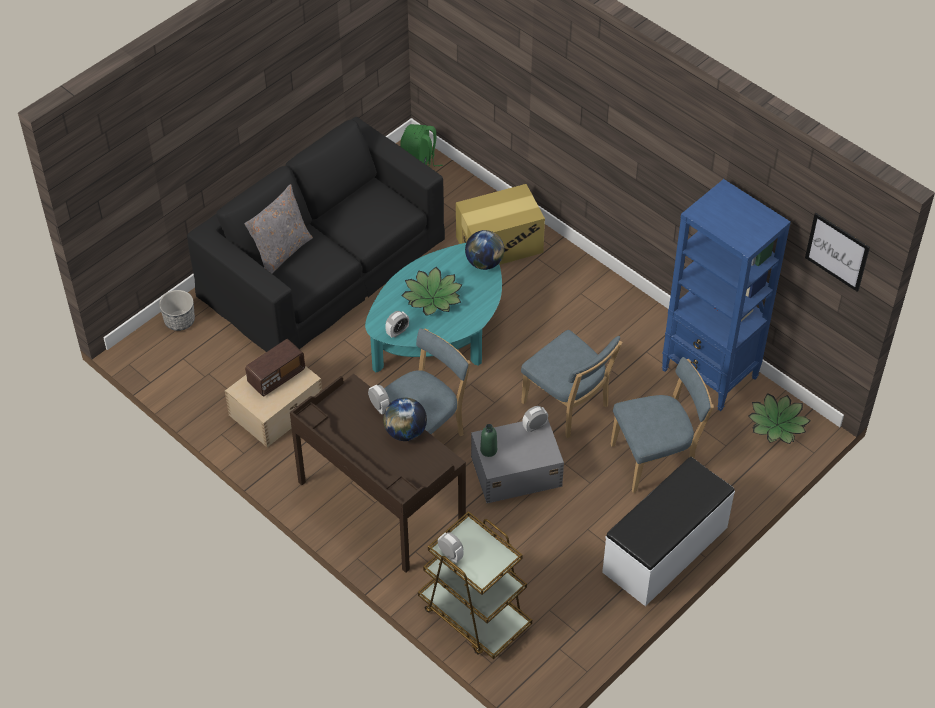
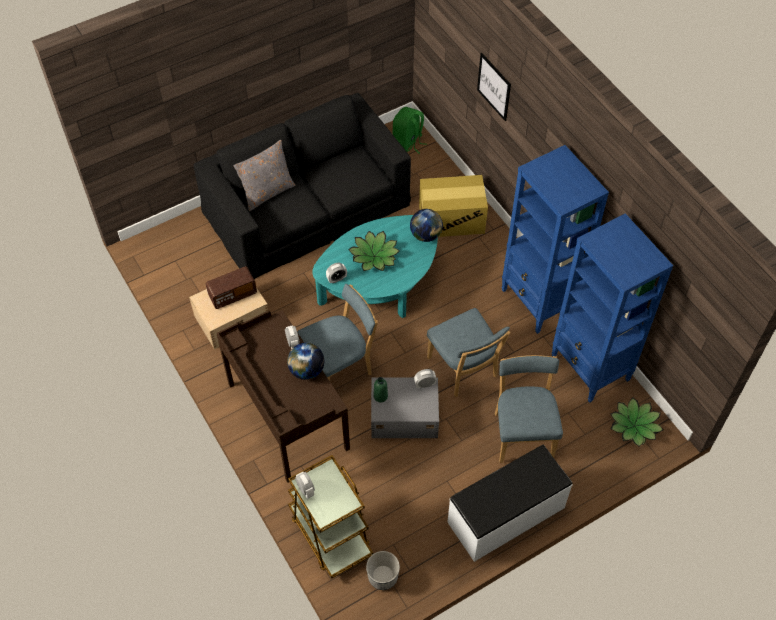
camera: 15 degrees right, 5 degrees up
(179, 320) = (183, 229): planter -> planter (383, 576)
(629, 315) = (539, 302): none -> blue bookcase
(656, 459) = (522, 433): blue chair -> blue chair turned 90 degrees counterclockwise
(837, 252) = (708, 302): picture -> picture (494, 86)

